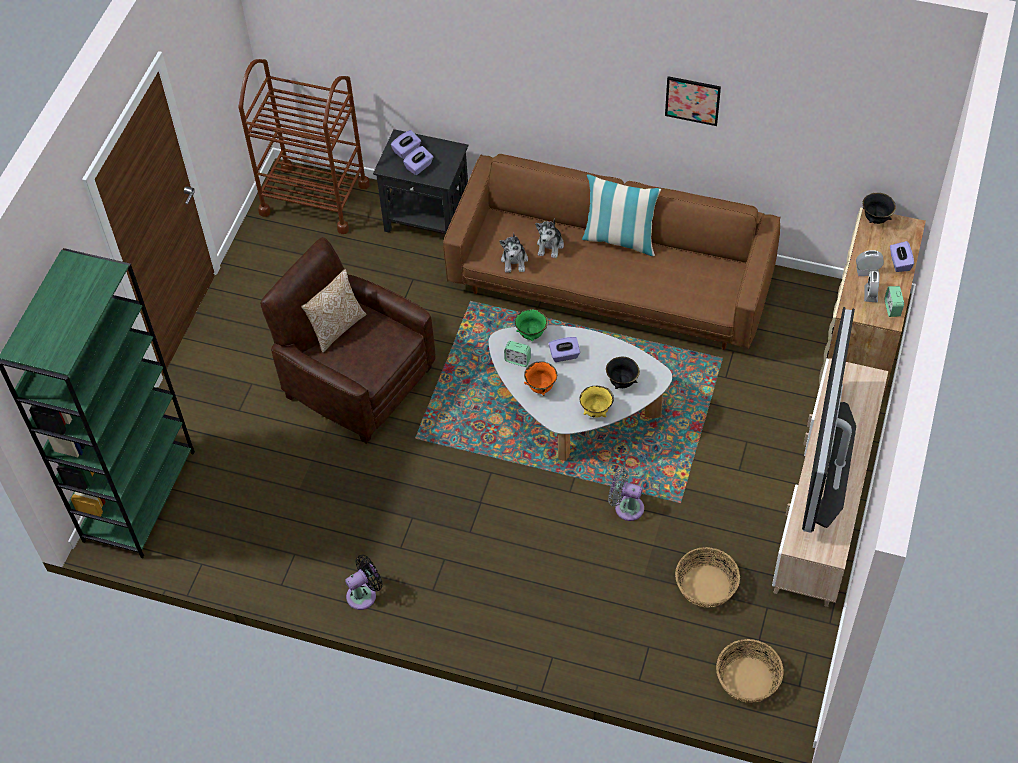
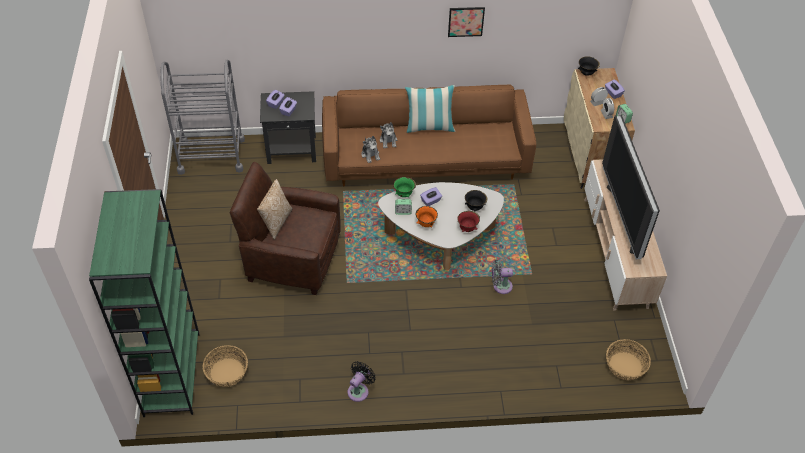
camera: 25 degrees left, 5 degrees down
(314, 199) = (211, 155): brown cart -> grey cart
(596, 412) = (467, 229): yellow bowl -> red bowl
(705, 586) = (571, 318): basket -> basket (226, 372)

